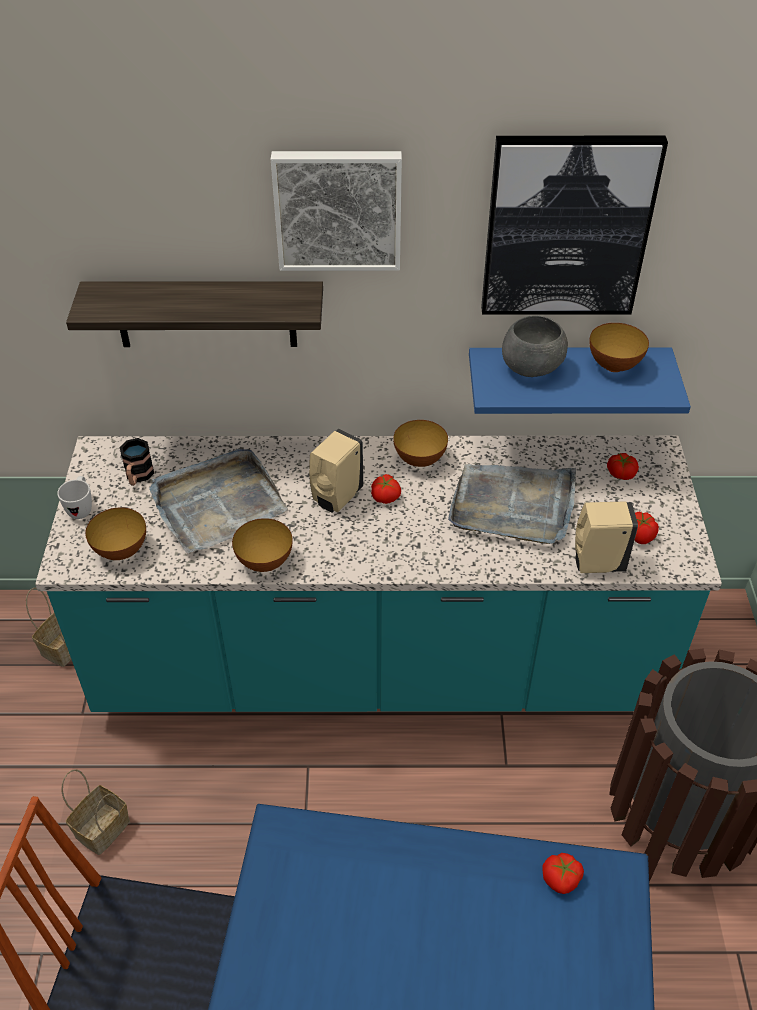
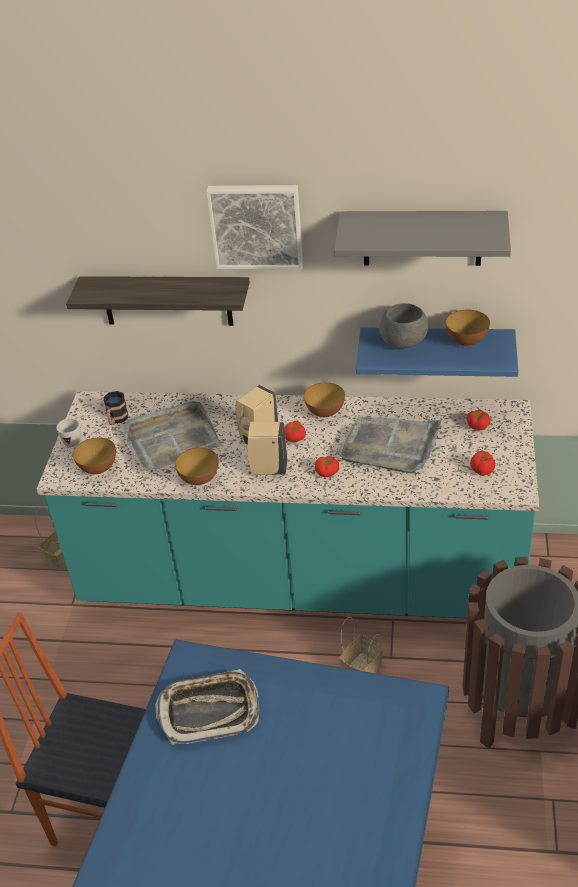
camera: 10 degrees right, 5 degrees down
(102, 831) = (78, 685): basket -> basket (361, 670)
(322, 918) = (209, 711): none -> tray
(561, 879) = (382, 697): tomato -> tomato (327, 472)
(567, 227) = (422, 238): picture -> grey shelf
(596, 563) = (444, 488): beige soap dispenser -> beige soap dispenser (267, 469)

